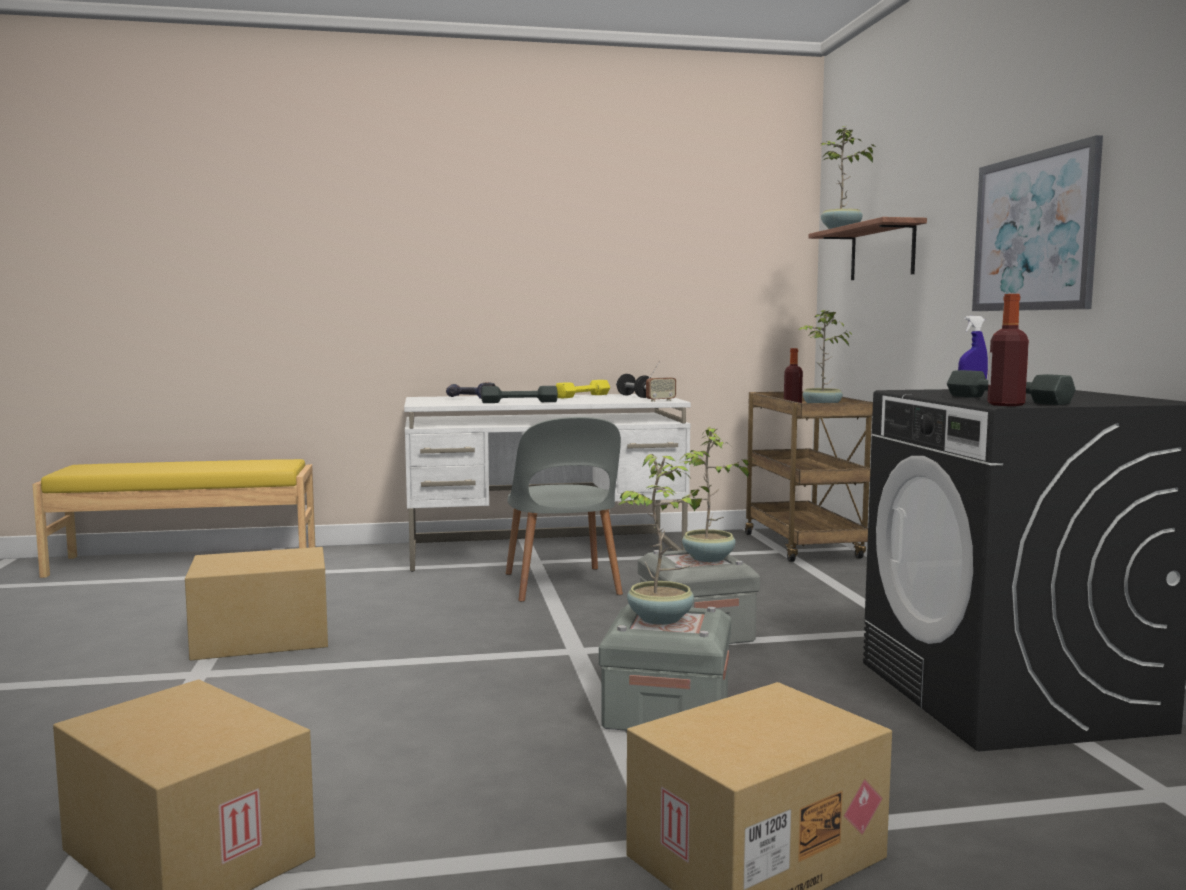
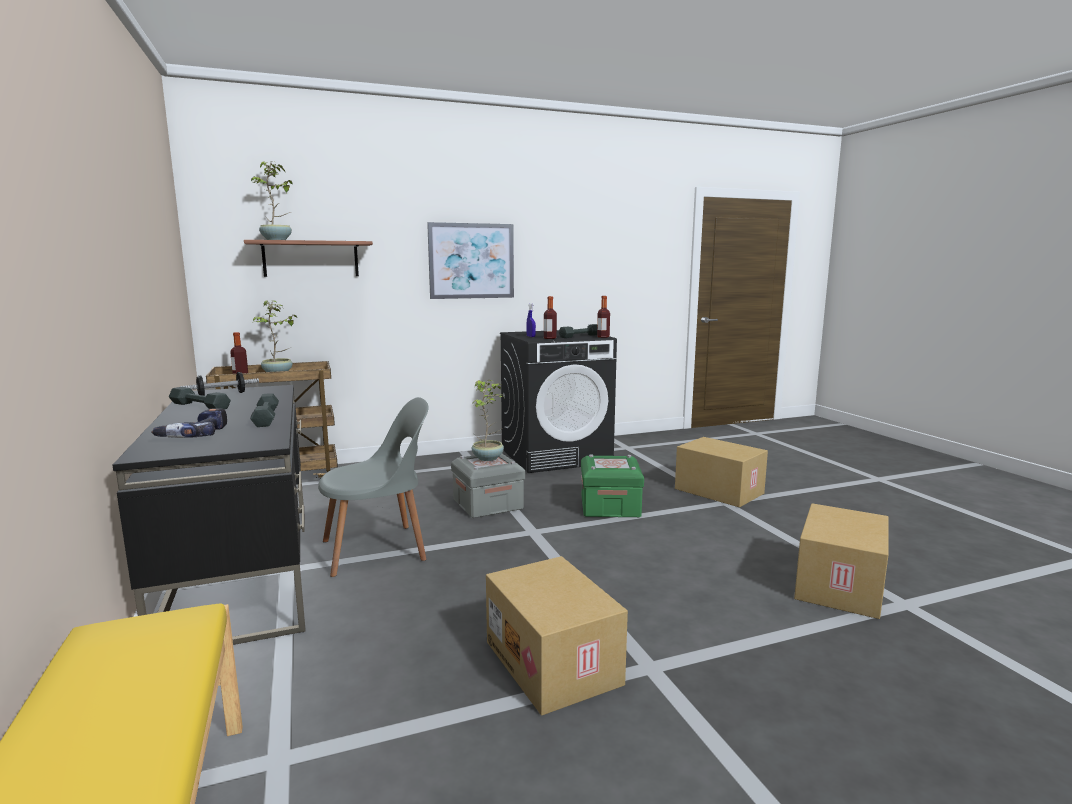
camera: 100 degrees left, 5 degrees up
(546, 551) = (243, 569): white desk -> black desk
(582, 396) = (200, 406): yellow dumbbell -> grey dumbbell
(660, 401) = (279, 389): radio -> none
(661, 619) = (612, 463): potted plant -> none
(667, 711) = (610, 506): grey storage box -> green storage box
(945, 393) = (550, 338): none -> bottle

